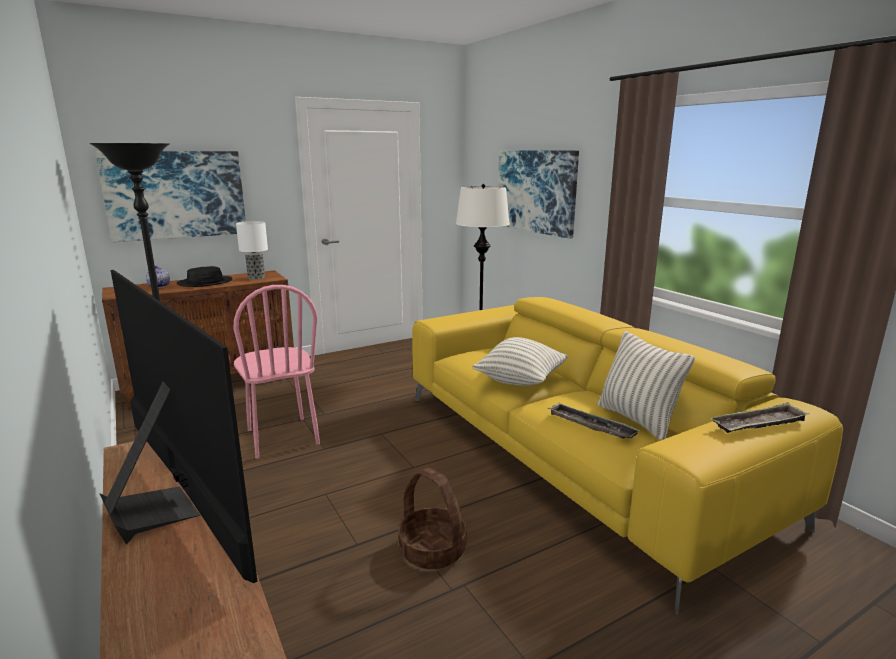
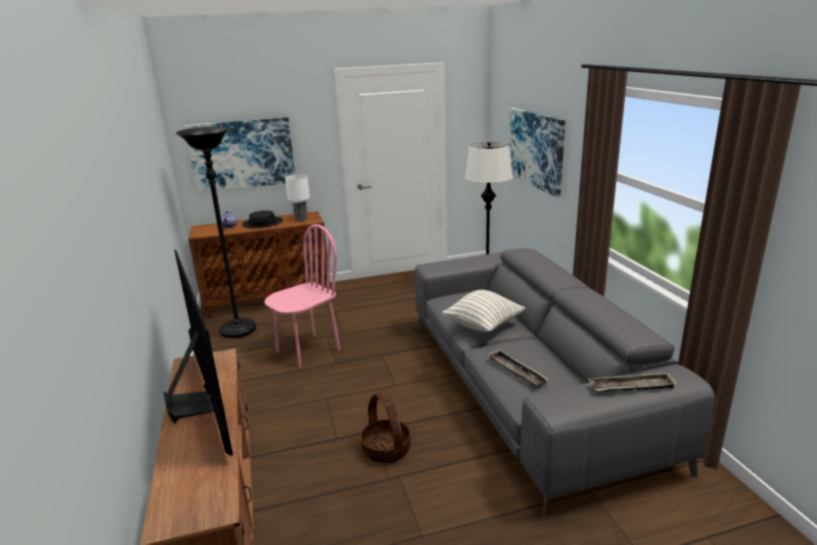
camera: 15 degrees right, 5 degrees up
(282, 437) = (308, 350): pink chair -> pink chair turned 120 degrees counterclockwise
(573, 452) = (527, 386): yellow sofa -> grey sofa
(637, 419) = (558, 369): pillow -> none

